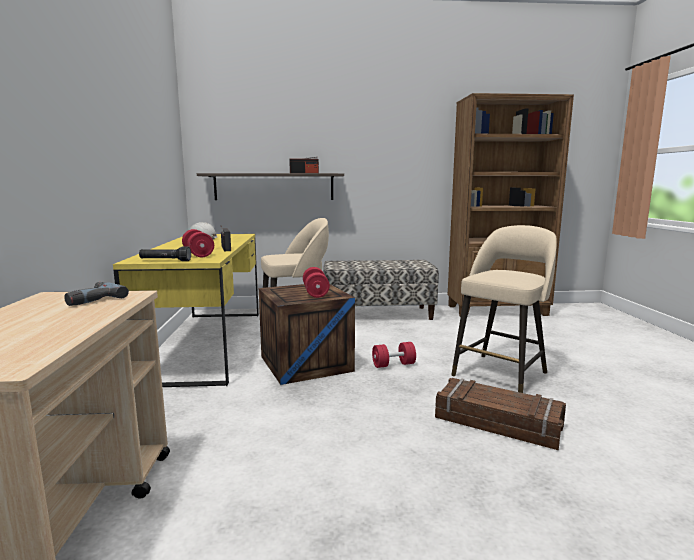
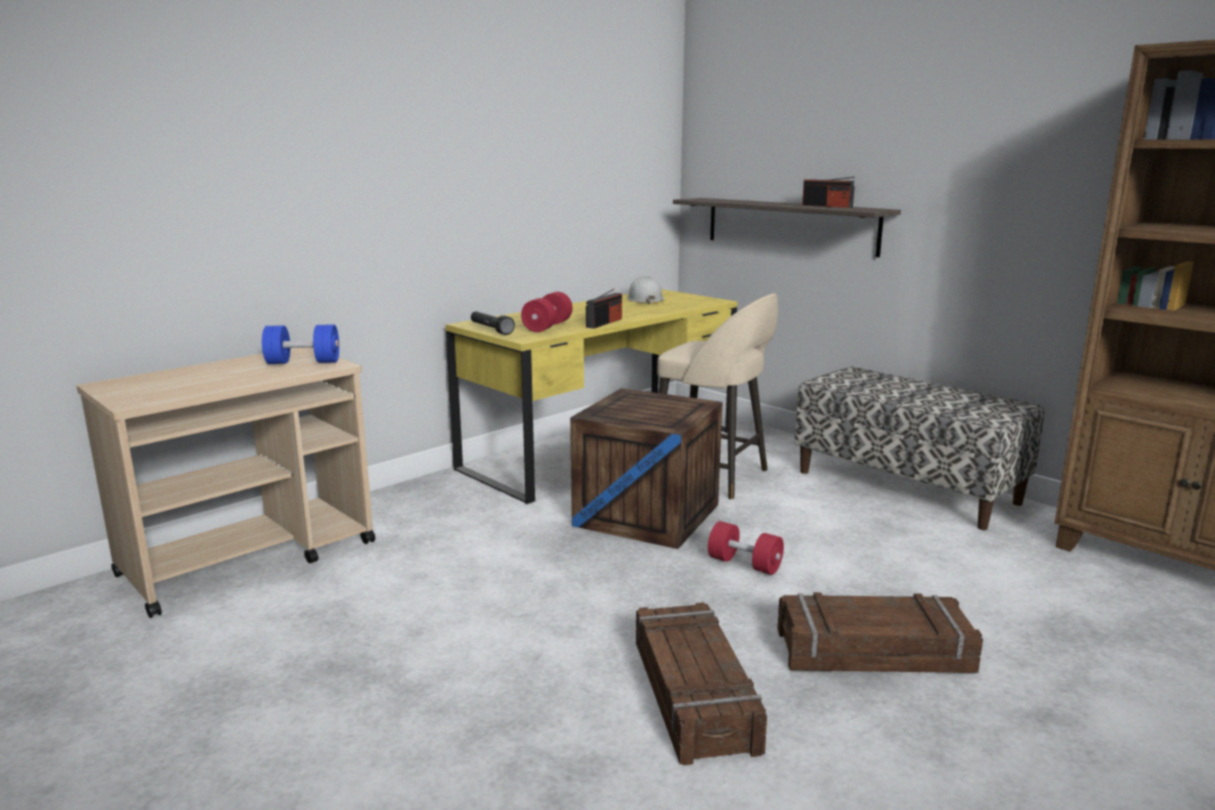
camera: 50 degrees right, 5 degrees up
(91, 299) = (303, 362): power drill -> blue dumbbell
(315, 292) = (658, 413): red dumbbell -> none
(501, 373) = (873, 652): beige stool -> crate

